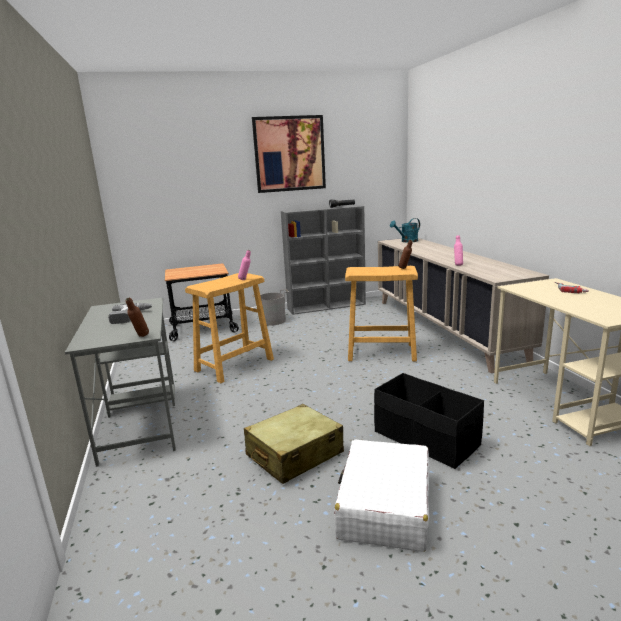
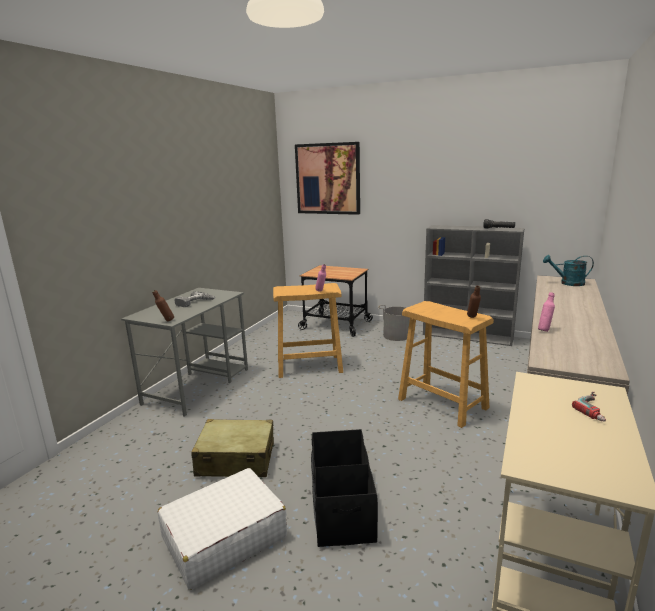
camera: 40 degrees right, 0 degrees up
(289, 154) = (449, 165): picture -> picture (328, 179)

